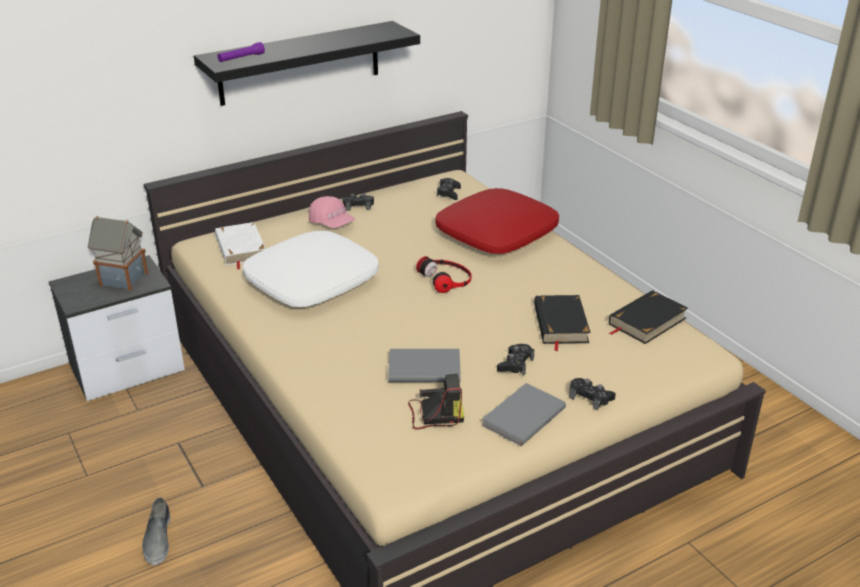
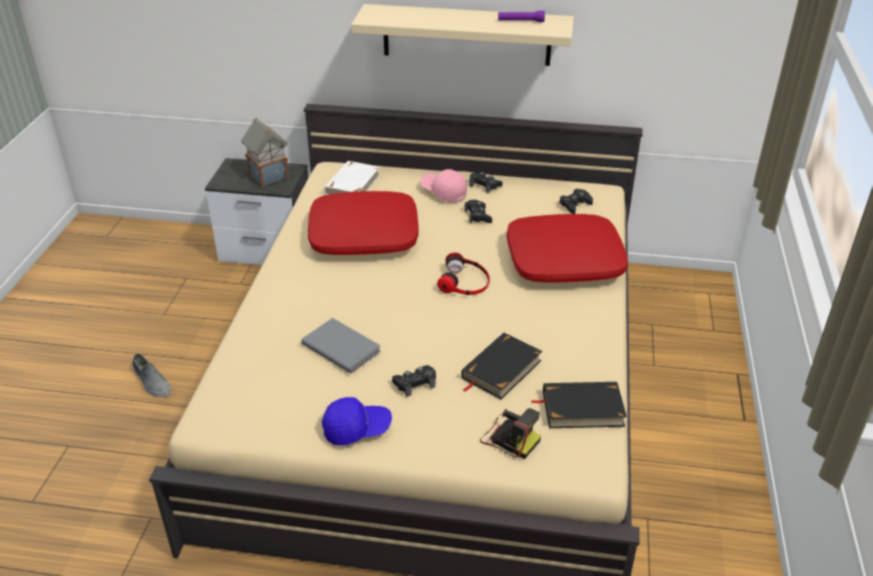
camera: 40 degrees right, 5 degrees up
(158, 538) = (152, 382): grey shoe -> grey shoe turned 75 degrees counterclockwise
(241, 58) = (390, 17): purple flashlight -> purple flashlight (520, 21)
(299, 63) = (466, 35): black shelf -> beige shelf
(312, 281) = (364, 235): white pillow -> red pillow
(332, 223) = (443, 192): pink cap -> pink cap turned 135 degrees clockwise
(434, 414) = (297, 388): camera -> camera (509, 438)
(521, 417) = (356, 429): grey book -> blue cap
(590, 397) = (433, 446): black game controller -> black game controller (478, 216)

